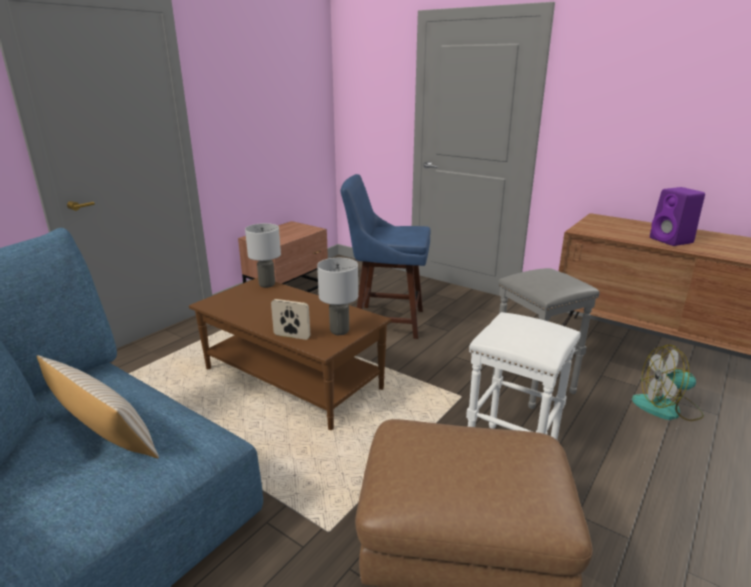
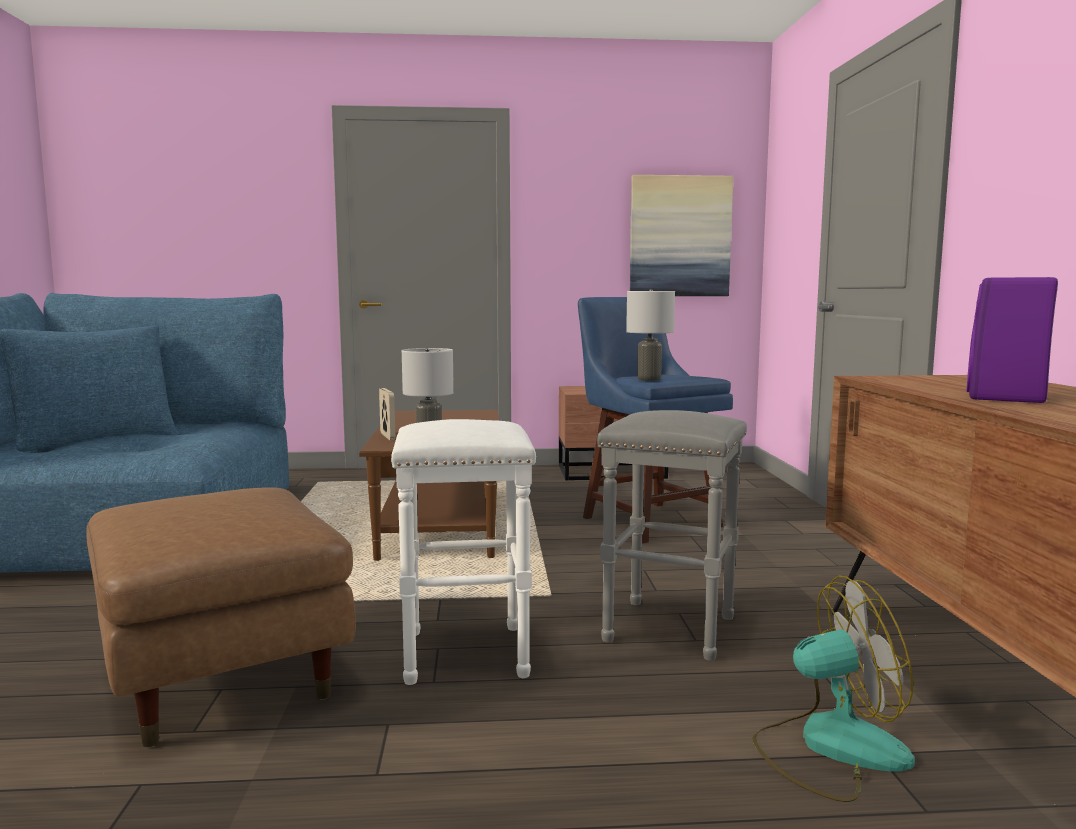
camera: 50 degrees right, 15 degrees down
(104, 433) = (160, 442): beige pillow -> none
(267, 284) = (483, 413): white table lamp -> white table lamp (649, 379)
(294, 111) = (679, 236): none -> picture
(667, 408) = (830, 748): fan -> fan turned 120 degrees clockwise

